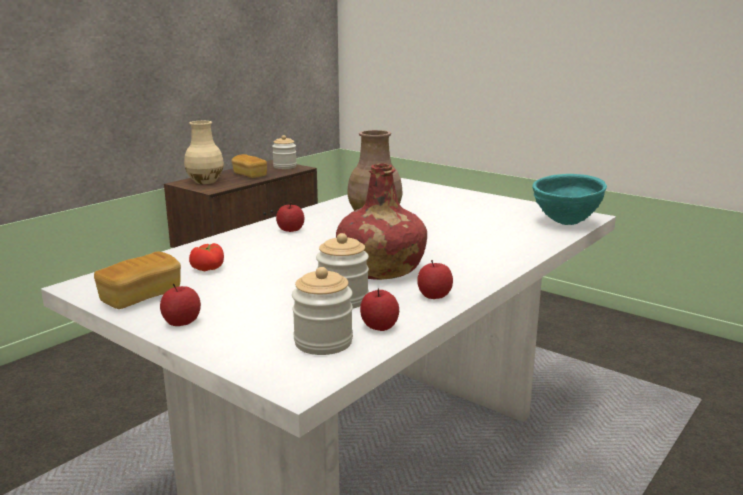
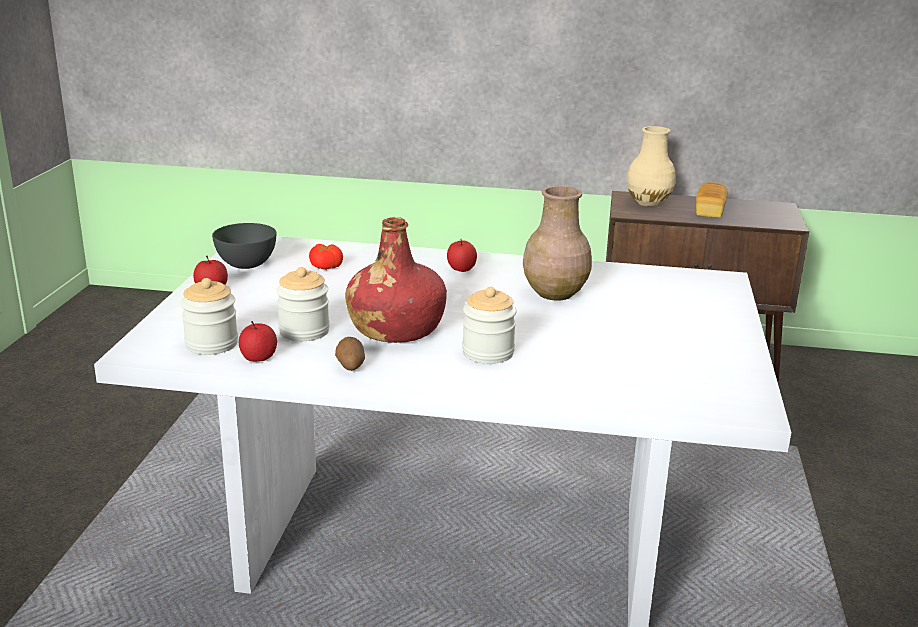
camera: 60 degrees right, 5 degrees up
(141, 297) = (246, 264): bread -> grey bowl
(285, 167) = (777, 216): jar -> jar (488, 353)
(434, 296) = (350, 366): apple -> potato
(565, 223) = (693, 399): turquoise bowl -> none

